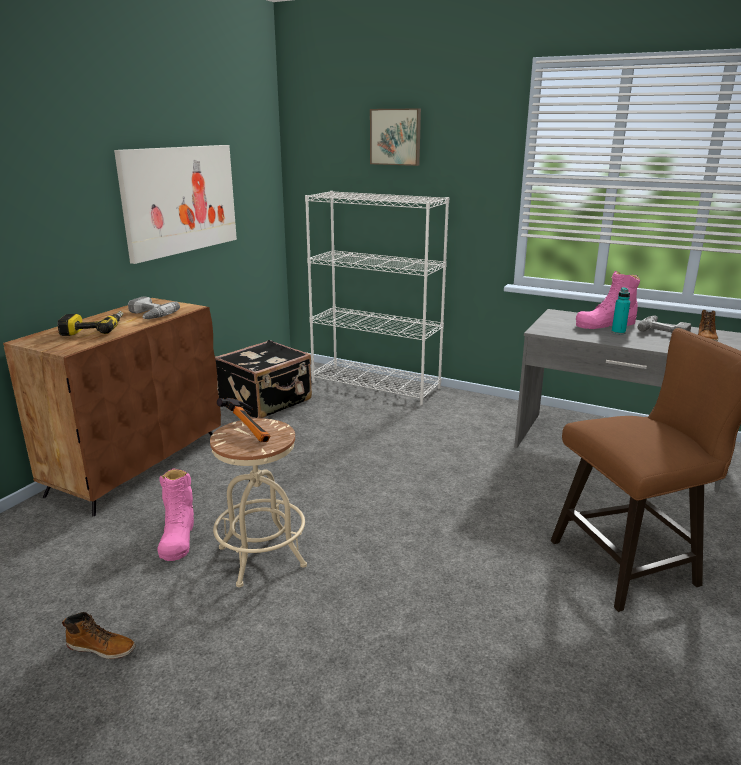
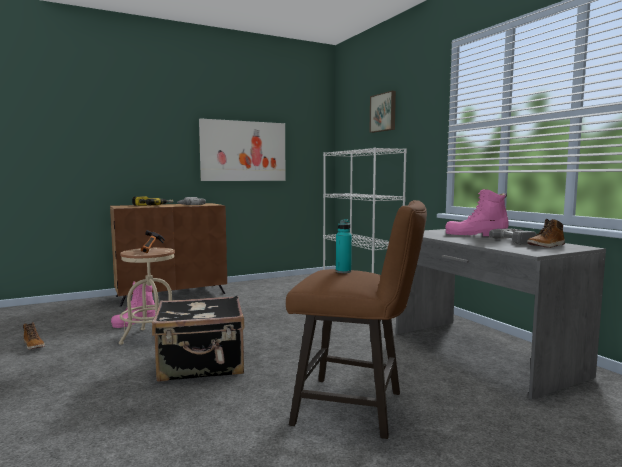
camera: 35 degrees right, 15 degrees down
(267, 402) = (280, 285): black suitcase -> black suitcase (202, 365)
(618, 332) = (472, 237): turquoise bottle -> turquoise bottle (343, 271)

